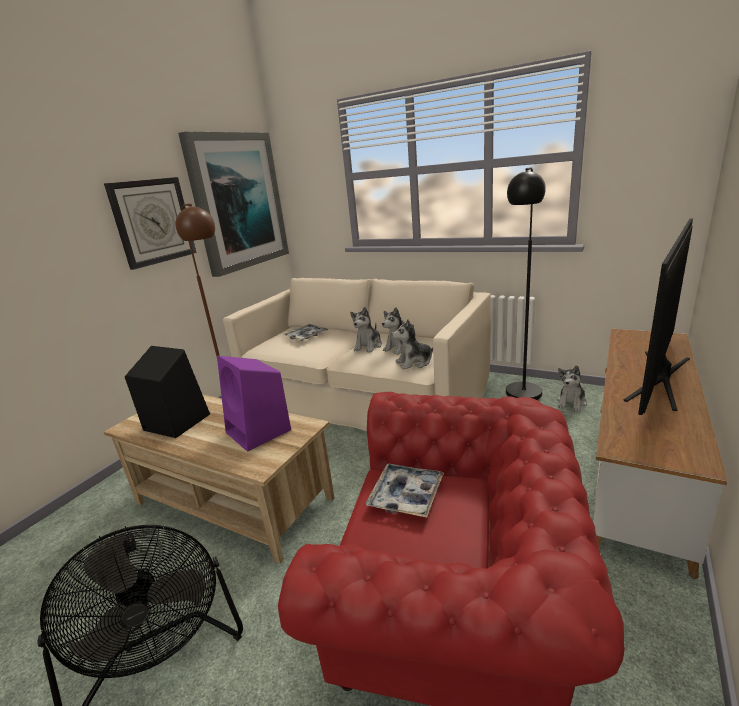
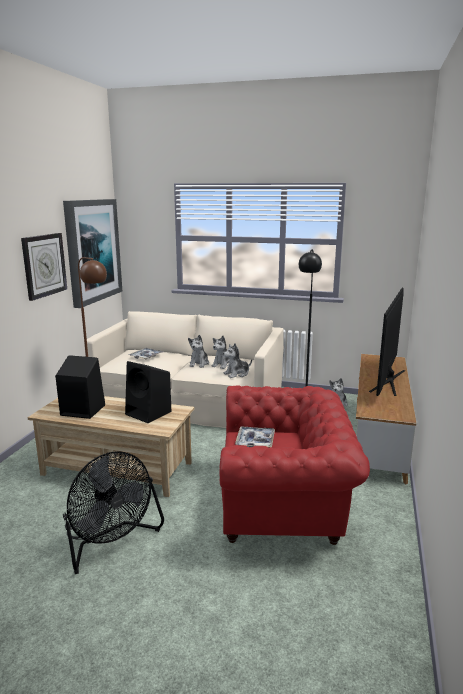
camera: 15 degrees left, 5 degrees down
(259, 431) = (149, 413): purple speaker -> black speaker

